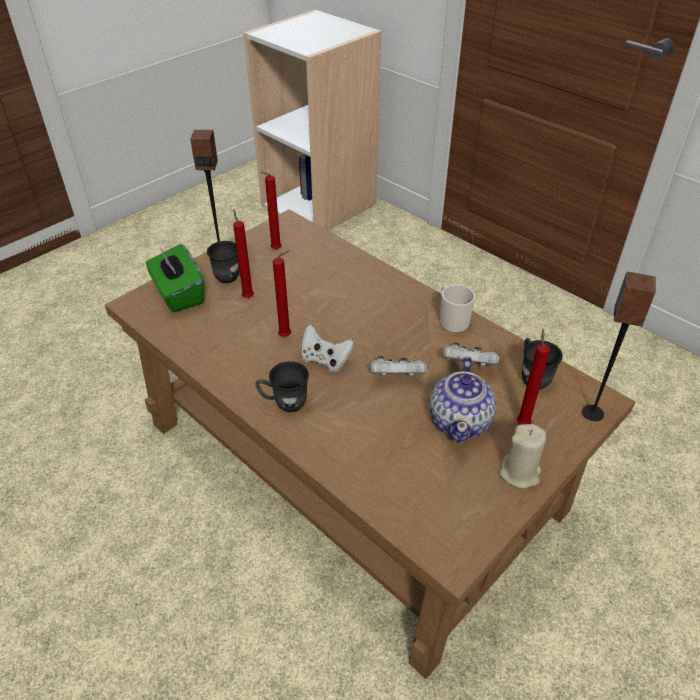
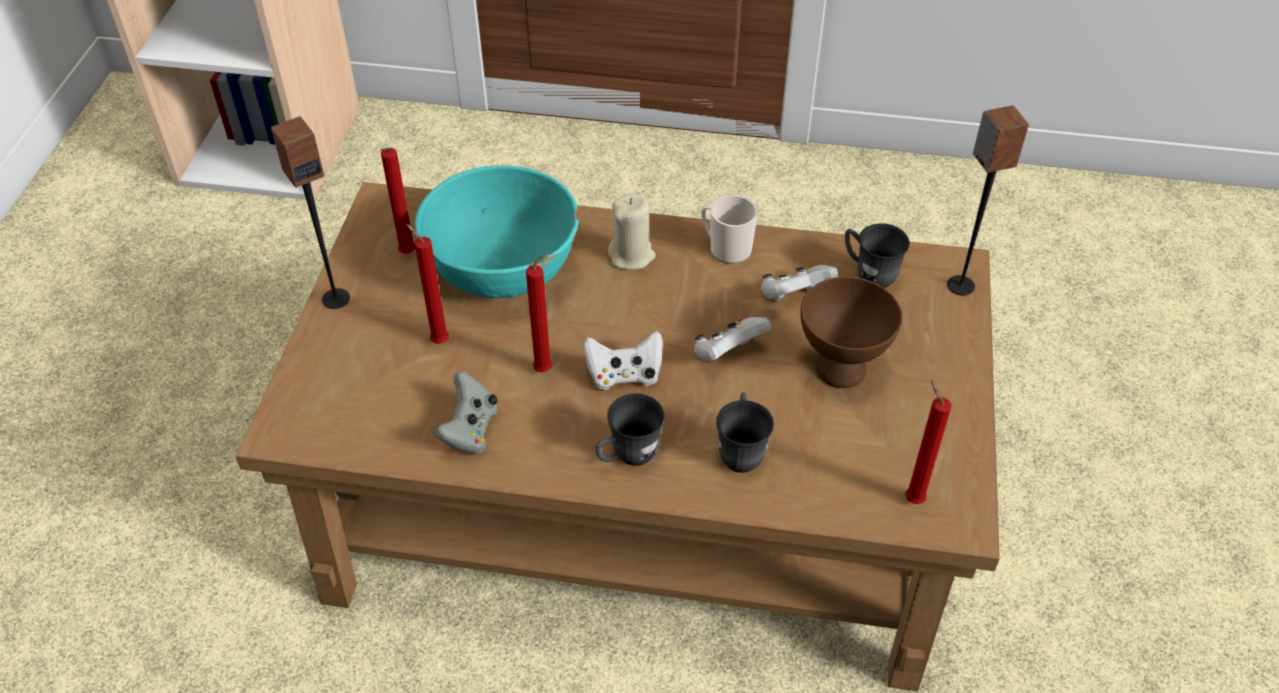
camera: 35 degrees left, 5 degrees up
(178, 294) = (334, 385): green tissue box -> none
(218, 347) = (470, 430): none -> grey game controller
(231, 274) = (380, 319): grey mug -> grey mug (741, 450)
(315, 277) = (503, 268): none -> turquoise bowl
(460, 421) = (841, 367): teapot -> brown bowl
(520, 473) = (947, 393): beige candle -> beige candle (632, 255)
(522, 423) = (903, 334): red candle -> red candle (912, 498)

